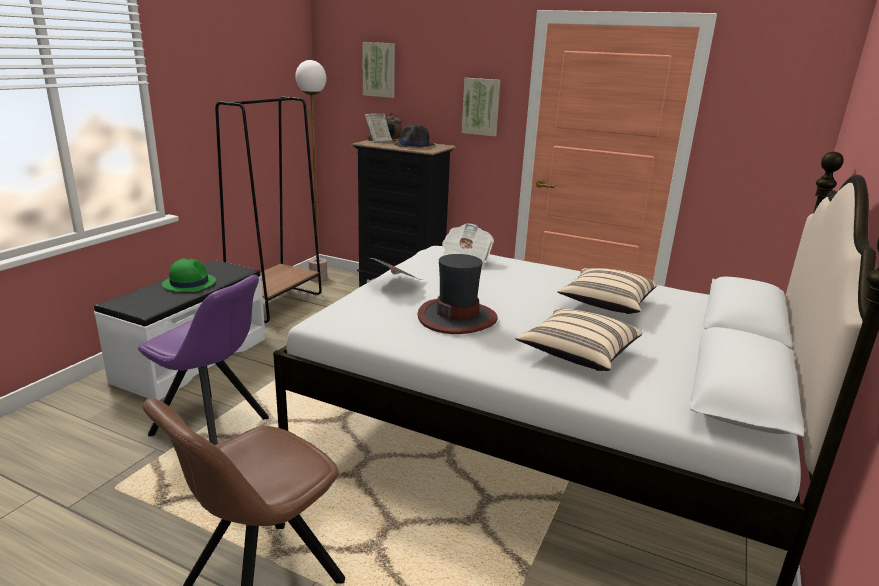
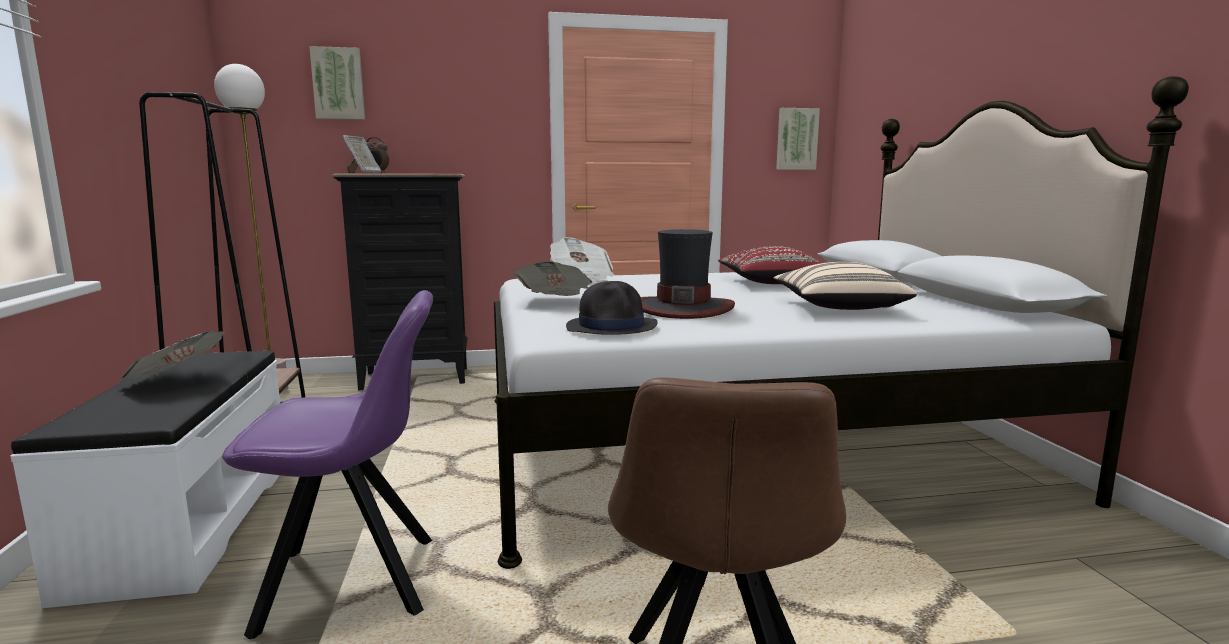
camera: 35 degrees left, 10 degrees down
(189, 283) = (176, 380): green hat -> newspaper
(414, 145) = (420, 173): black hat -> black hat (612, 326)
(481, 106) = (492, 124): picture -> picture (796, 139)
(606, 304) = (770, 283): beige pillow -> red pillow

